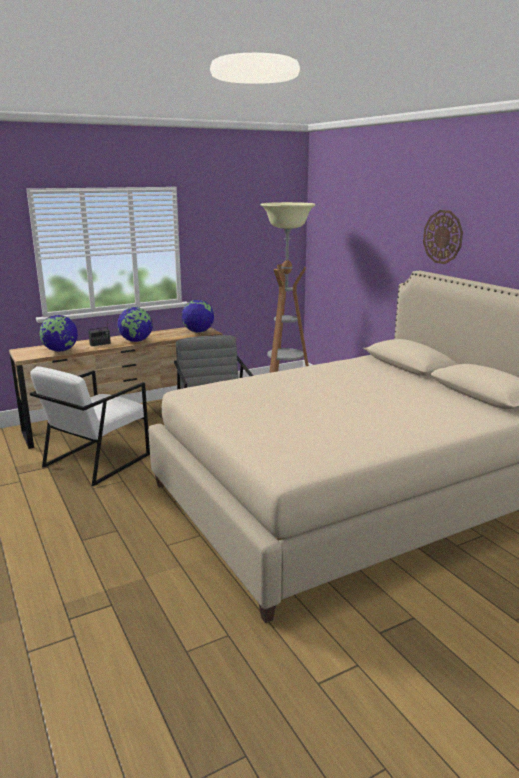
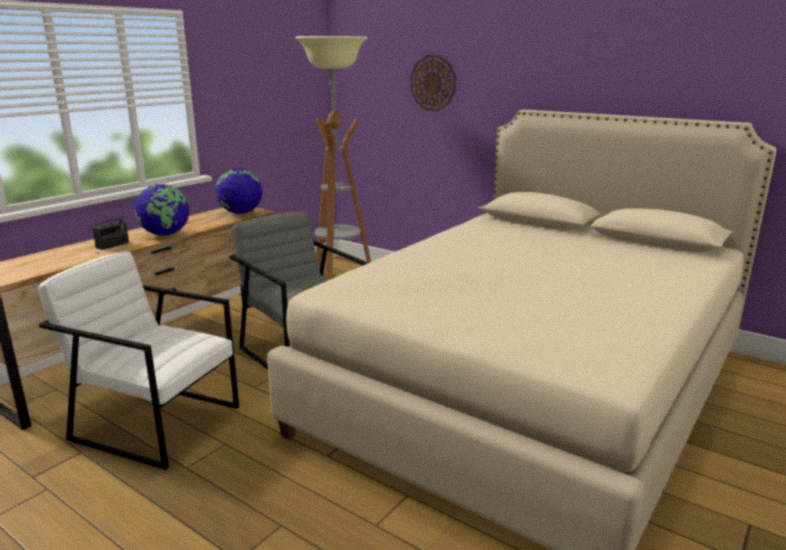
camera: 25 degrees left, 0 degrees up
(60, 351) = (55, 263): globe -> none
(96, 460) = (157, 422): white armchair -> white armchair turned 105 degrees clockwise
(443, 237) = (552, 67): wall clock -> wall clock (433, 83)

